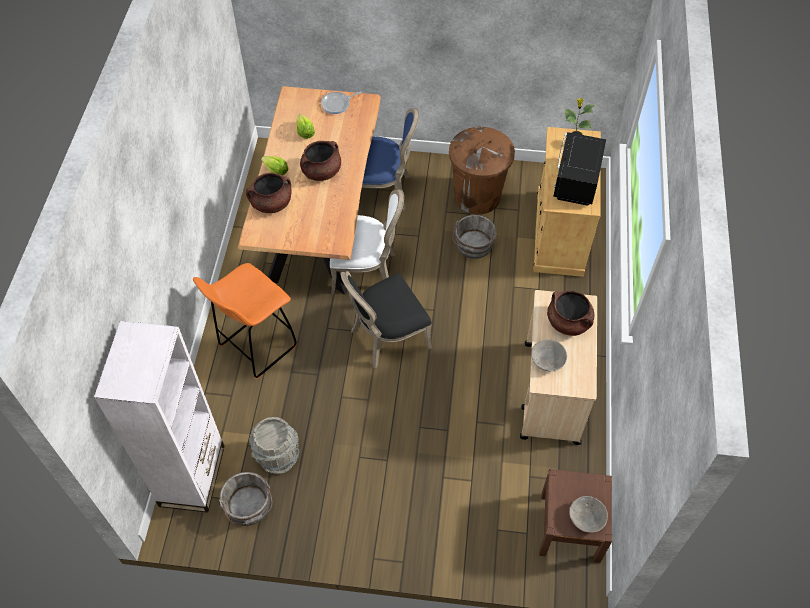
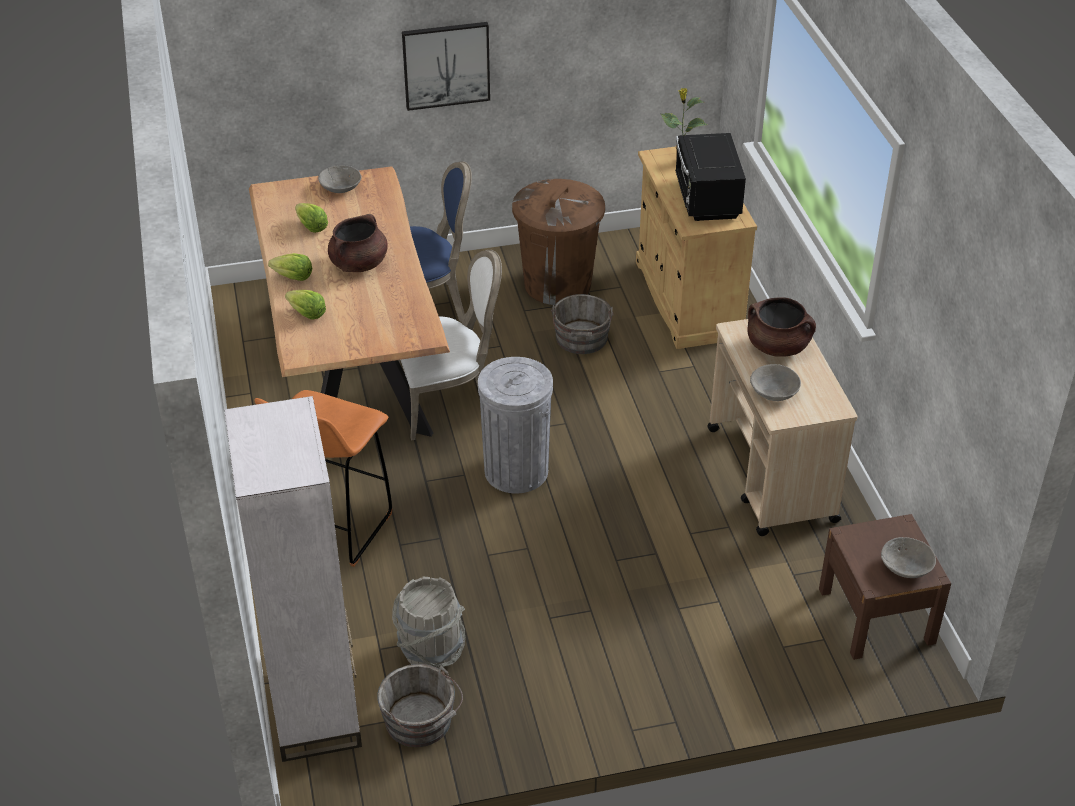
camera: 20 degrees left, 15 degrees down
(271, 204) = (307, 314): brown cooking pot -> lettuce
(337, 104) = (341, 188): frying pan -> grey bowl
(386, 337) = (516, 471): black chair -> grey trash can
(423, 37) = (446, 65): none -> picture

